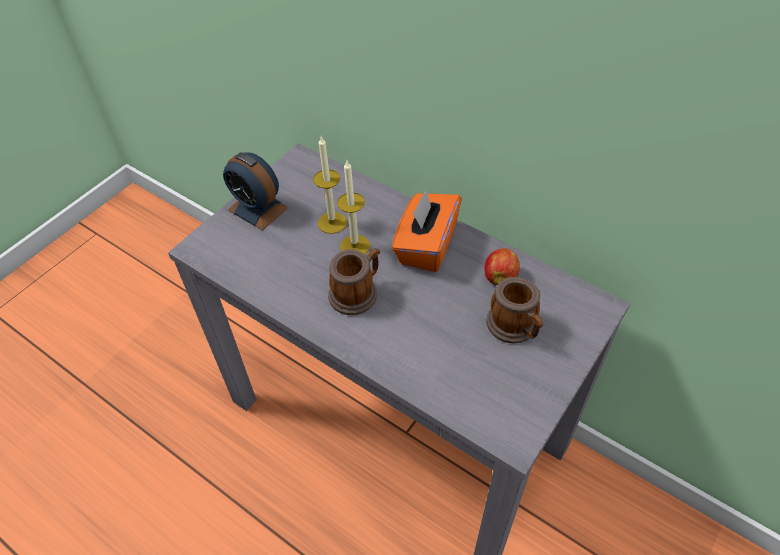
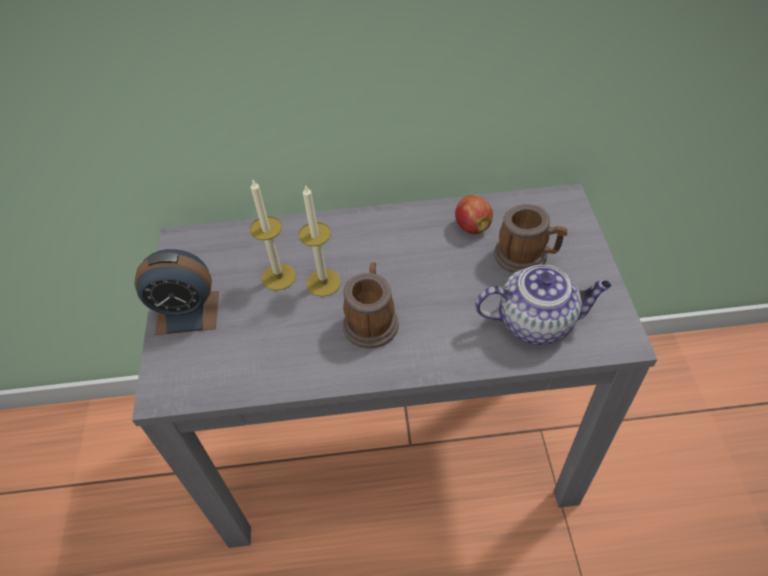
camera: 40 degrees left, 0 degrees up
(426, 246) = (386, 241): orange tissue box -> none
(466, 378) = (537, 322): none -> teapot

